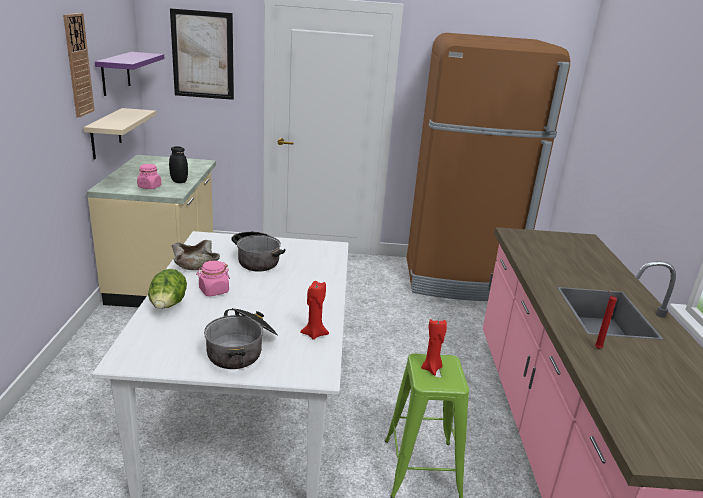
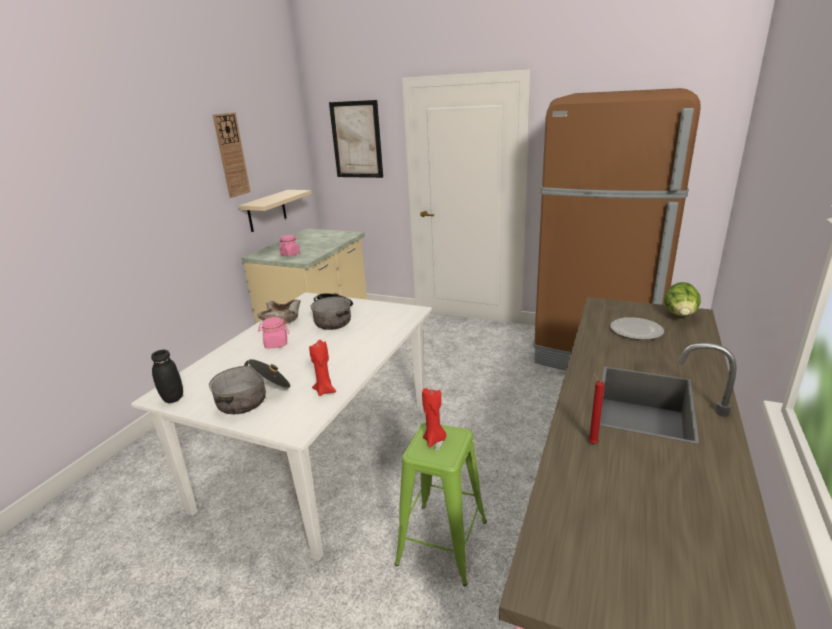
camera: 25 degrees right, 0 degrees up
(115, 73) = (279, 161): purple shelf -> none
(168, 306) = (230, 354): lettuce -> lettuce (680, 316)
(179, 181) = (317, 250): black jar -> black jar (173, 398)
(556, 255) = (635, 330): none -> plate

